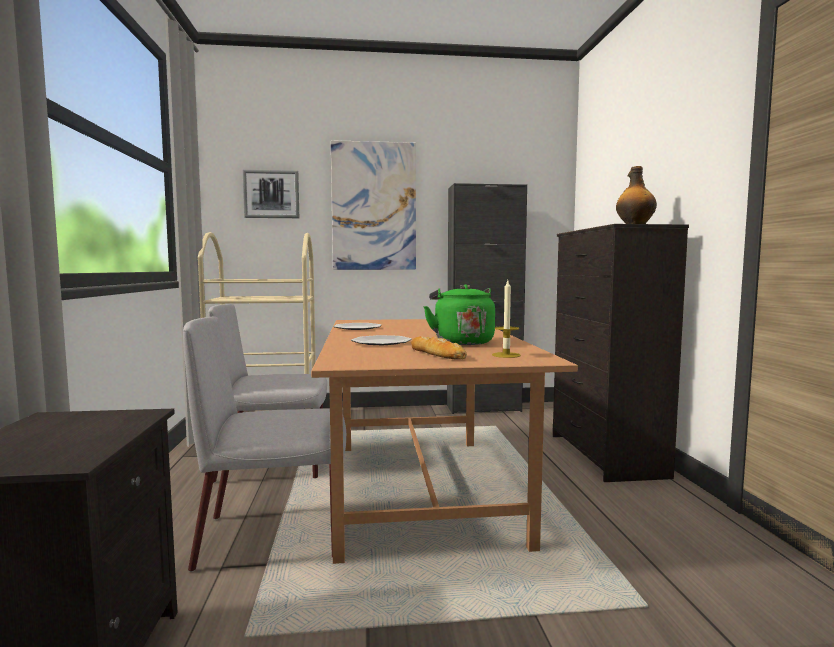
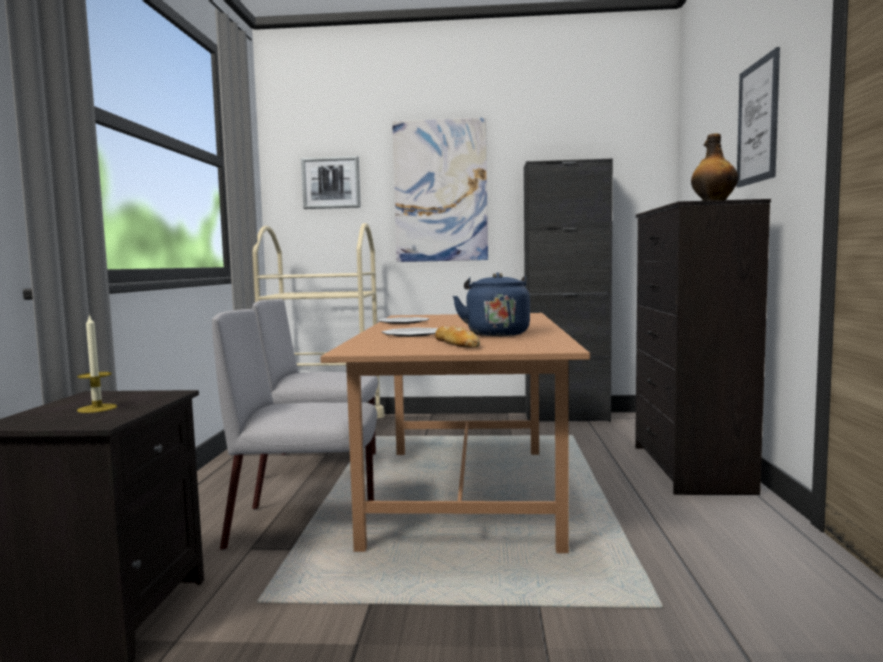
camera: 10 degrees right, 0 degrees up
(462, 342) = (496, 333): green kettle -> blue kettle
(506, 355) = (526, 344): candle -> candle (97, 408)
(668, 158) = (758, 122): none -> picture

